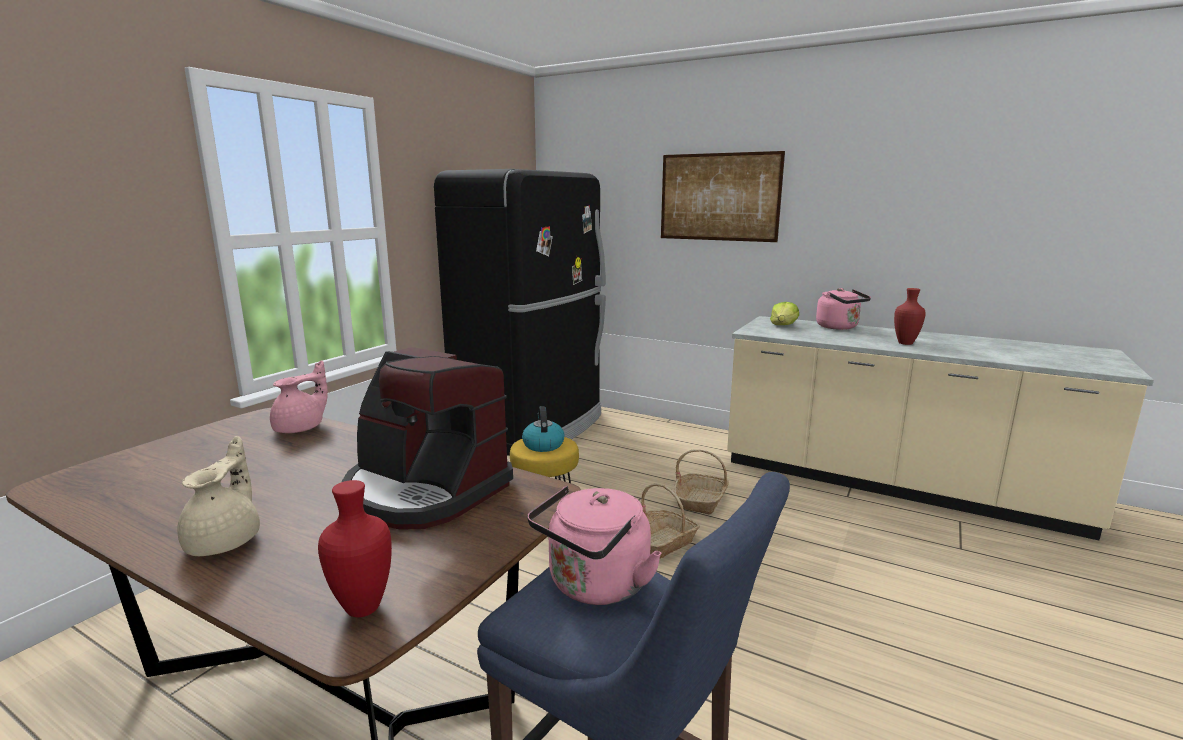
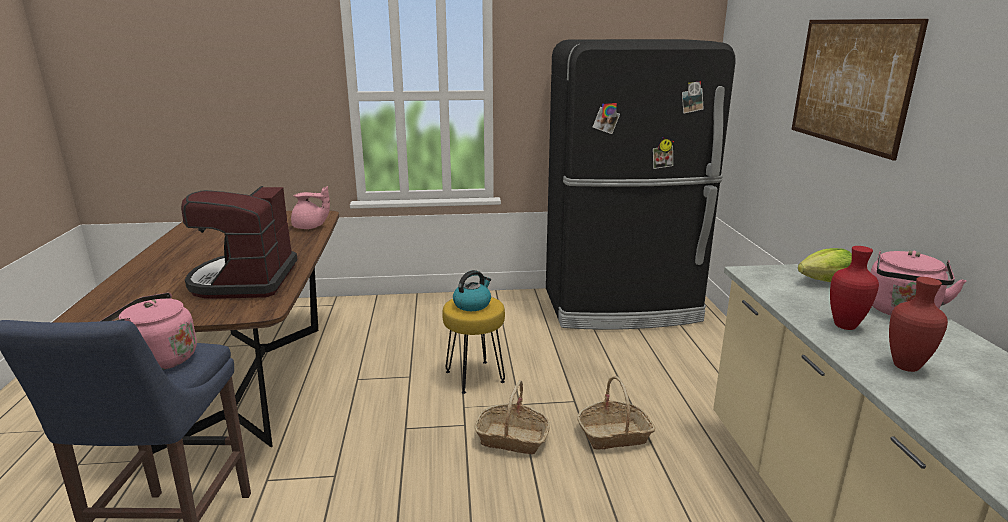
camera: 55 degrees right, 5 degrees up
(226, 541) = (162, 264): beige teapot -> none
(364, 609) = (105, 311): red vase -> red vase (845, 326)

